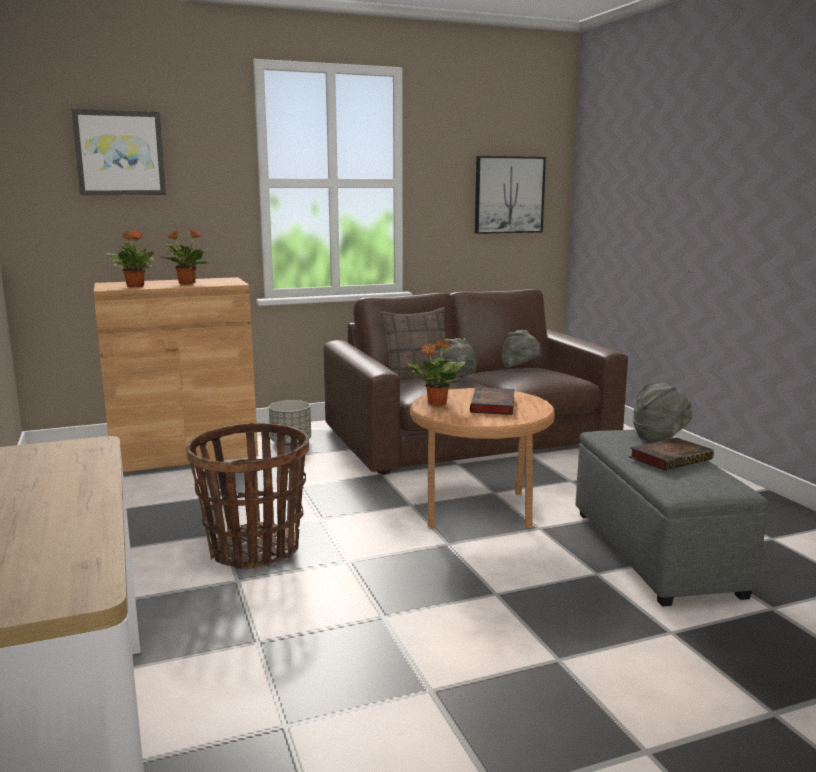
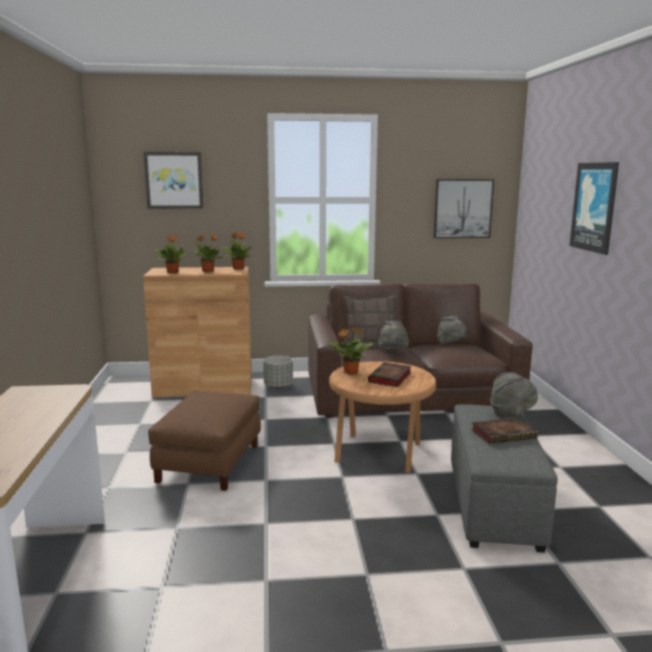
camera: 15 degrees right, 0 degrees up
(227, 279) = (238, 268): none -> potted plant
(254, 550) = (210, 463): basket -> brown ottoman
(700, 180) = (594, 207): none -> picture

